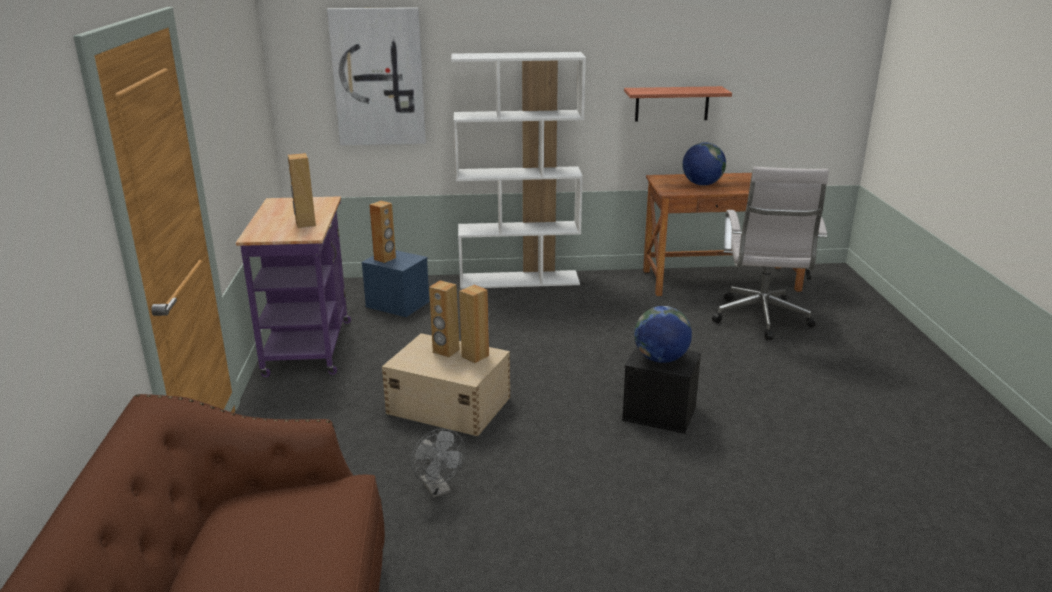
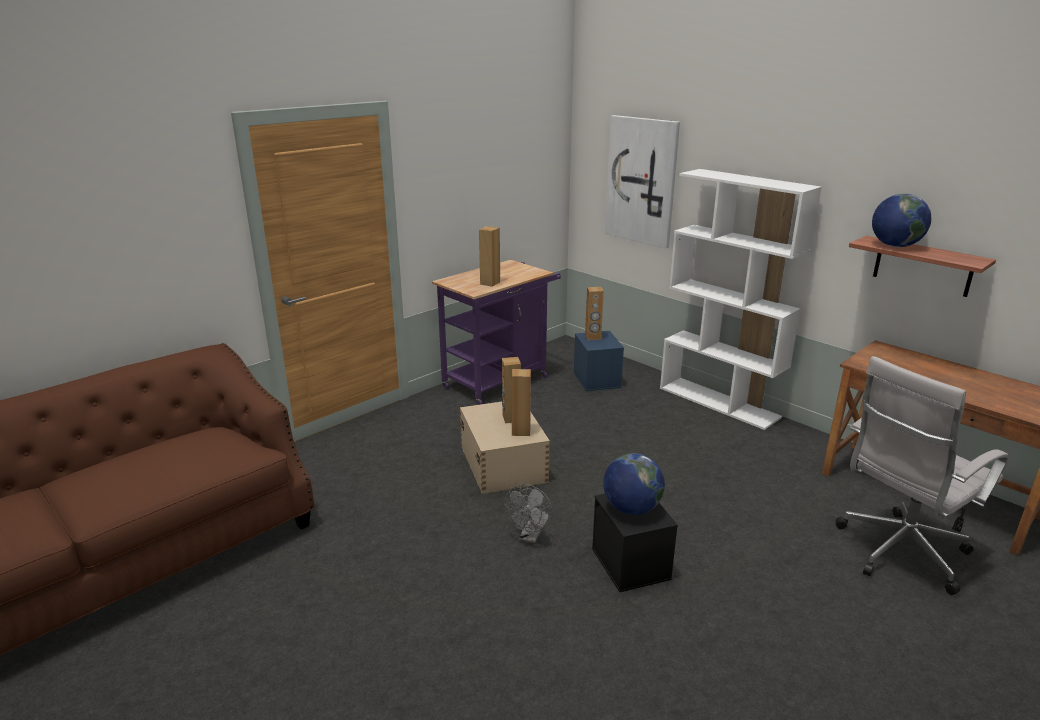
camera: 50 degrees right, 0 degrees up
(438, 489) = (403, 510): grey fan -> grey fan (530, 537)
(702, 184) = (917, 370): globe -> globe (895, 246)

